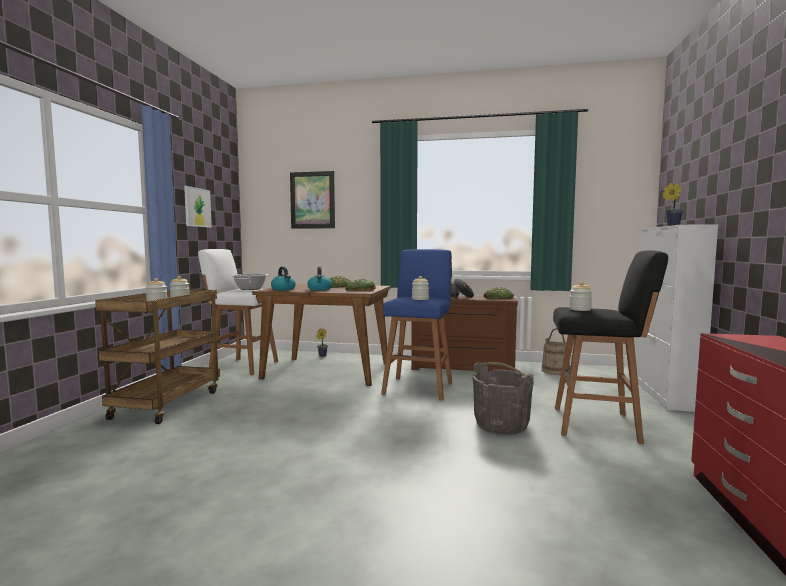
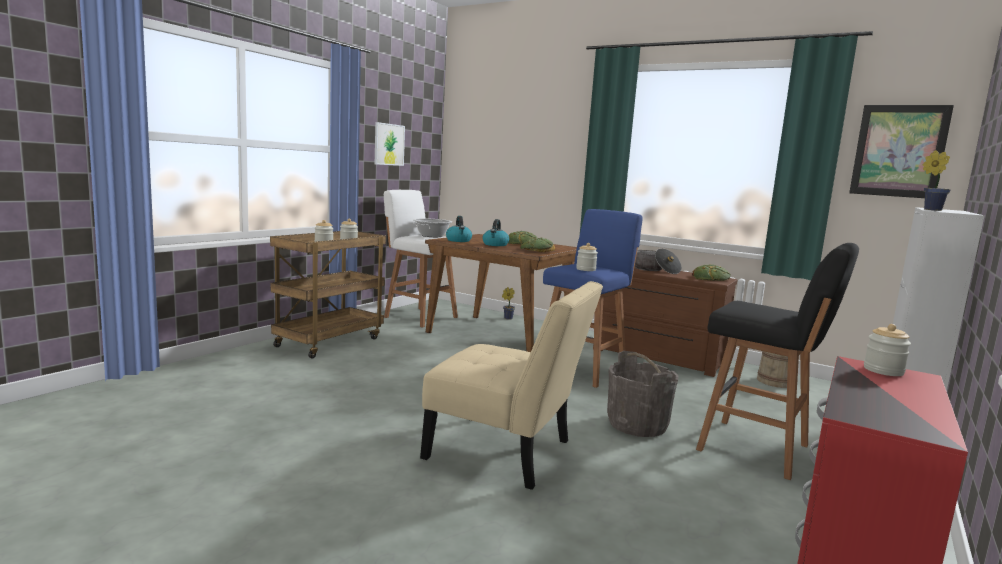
camera: 20 degrees right, 5 degrees up
(312, 200) = (515, 139): picture -> picture (899, 151)
(424, 476) = (506, 453): none -> beige chair
(580, 309) = (748, 307): jar -> jar (883, 370)

